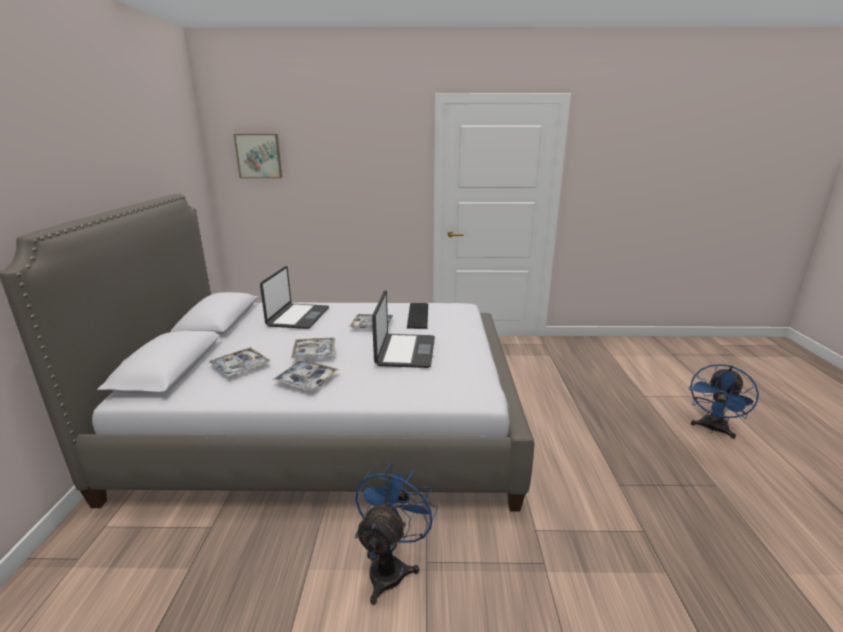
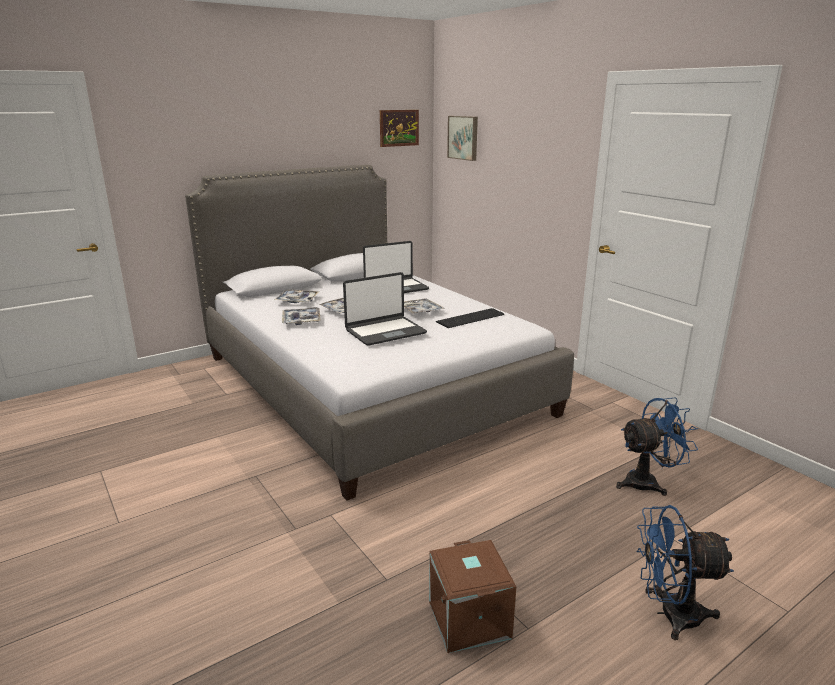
camera: 55 degrees right, 0 degrees up
(182, 149) = (399, 128): none -> picture
(391, 567) = (240, 464): blue fan -> blue fan (648, 482)
(702, 508) = (467, 619): none -> brown storage box

